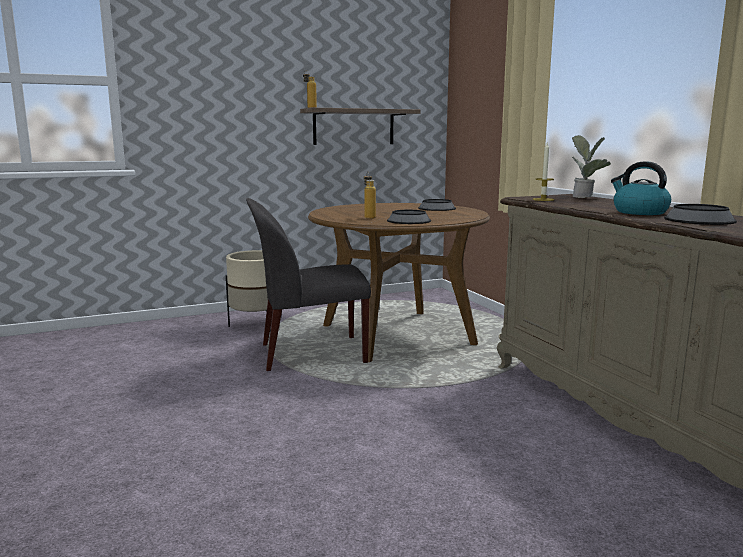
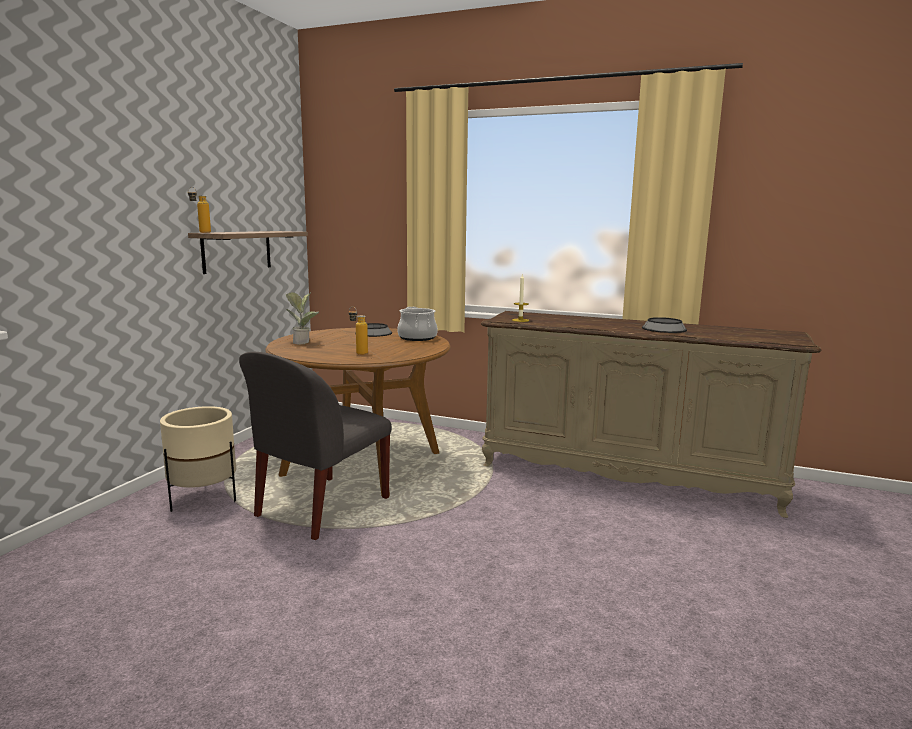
camera: 45 degrees left, 0 degrees up
(409, 220) = (404, 351): bowl -> none
(460, 214) = (417, 338): none -> cooking pot
(586, 197) = (530, 313): potted plant -> potted plant (304, 342)
(639, 212) = (615, 326): kettle -> none

